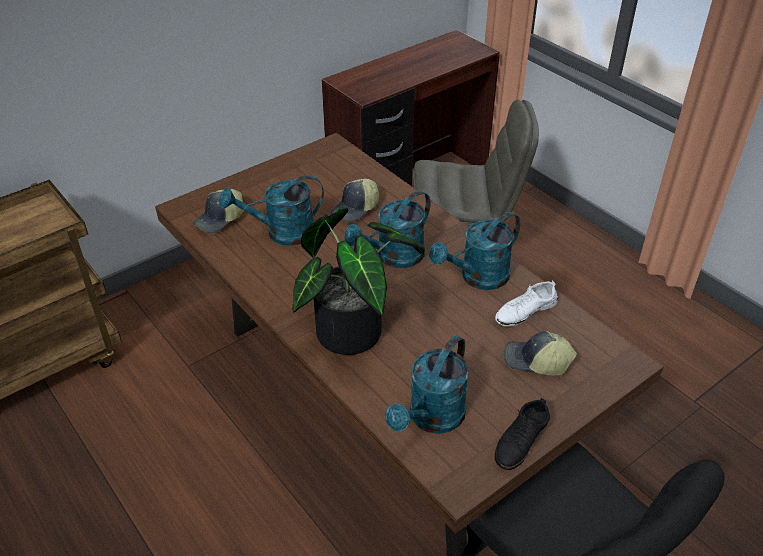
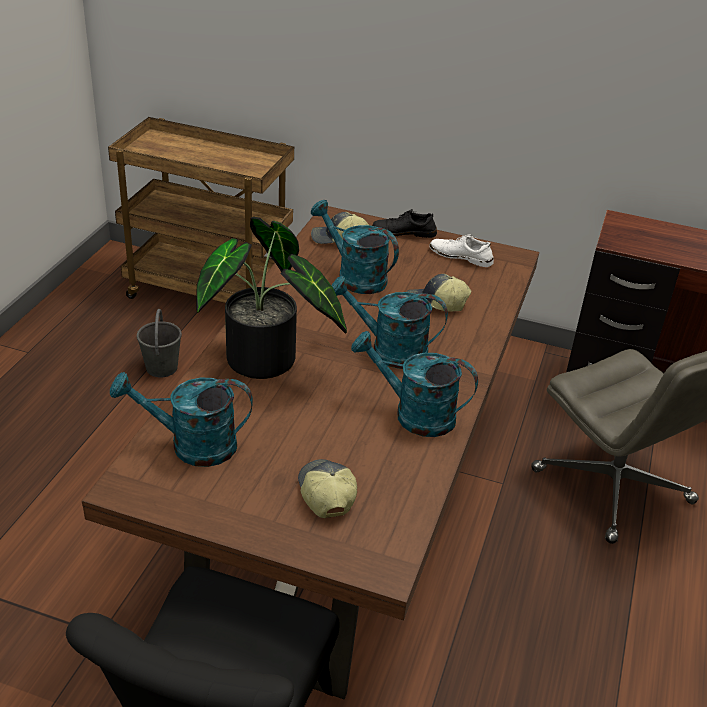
camera: 55 degrees right, 5 degrees down
(105, 452) = (162, 367): none -> grey bucket
(521, 440) = (206, 514): black shoe -> black shoe (404, 232)
(525, 311) = (395, 463): white shoe -> white shoe (461, 256)

